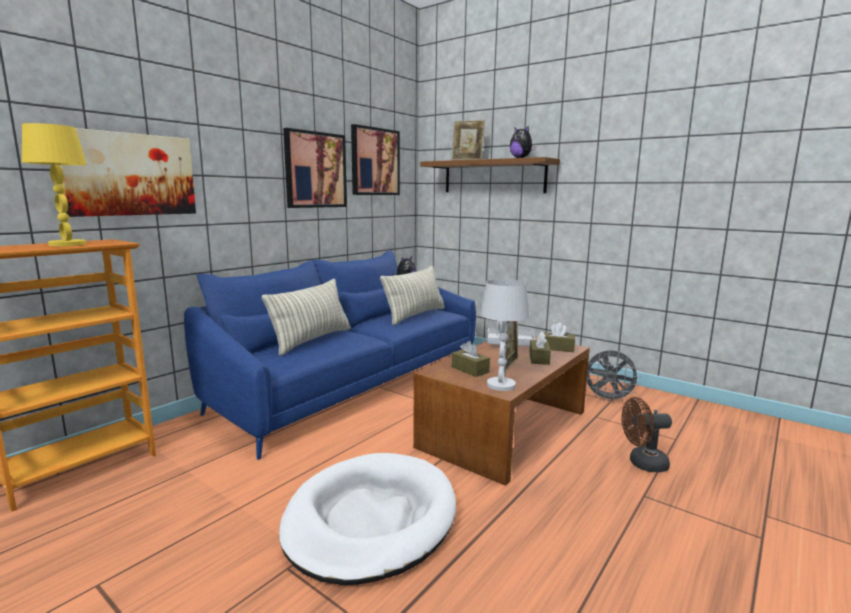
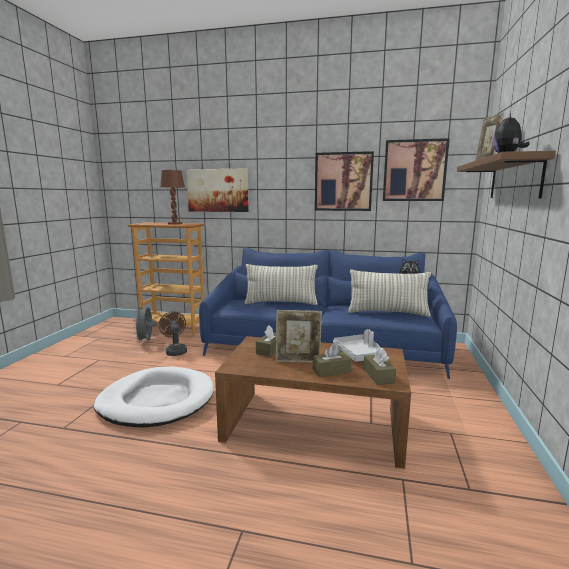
camera: 65 degrees right, 0 degrees up
(68, 244) = (175, 224): yellow table lamp -> brown table lamp
(501, 385) = (245, 364): white table lamp -> none
(608, 399) = (469, 486): grey fan -> grey fan (146, 341)
(642, 464) = (312, 527): brown fan -> brown fan (175, 351)

